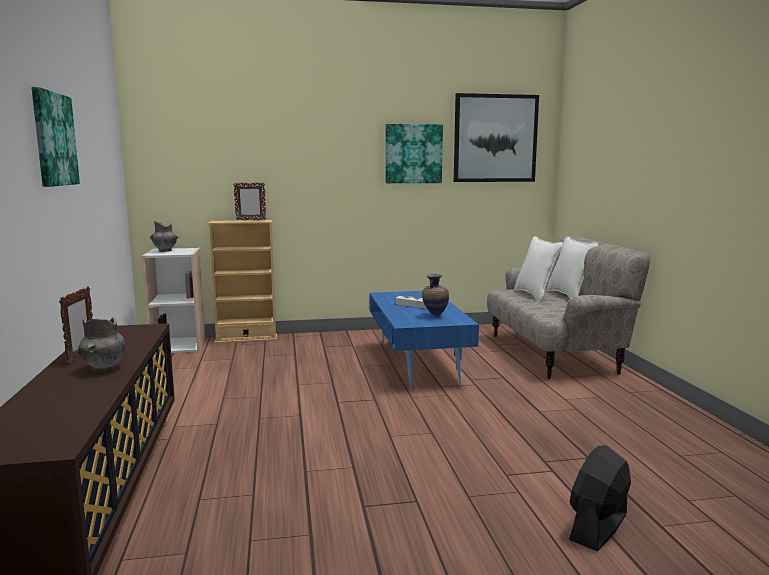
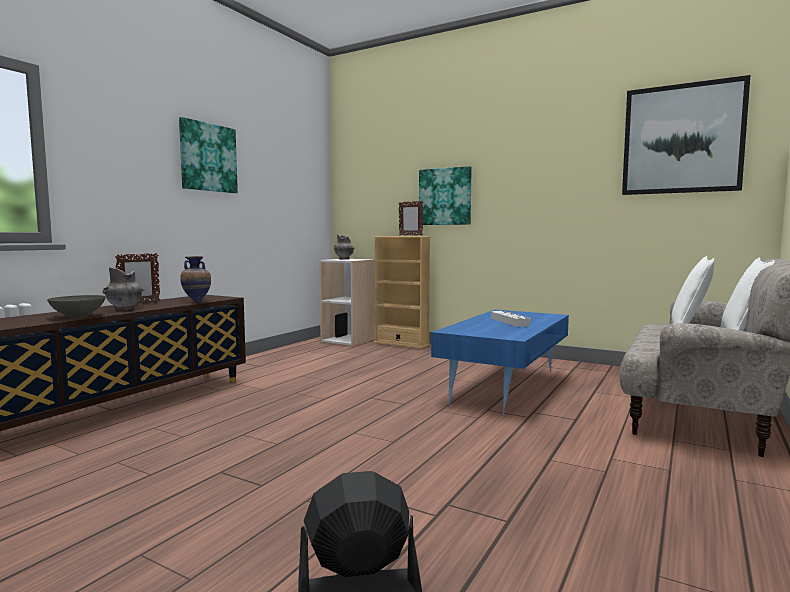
camera: 40 degrees right, 5 degrees down
(97, 392) = (79, 316): none -> grey bowl
(413, 154) = (573, 165): picture -> picture (445, 196)
(435, 316) = (498, 330): vase -> vase (197, 301)

